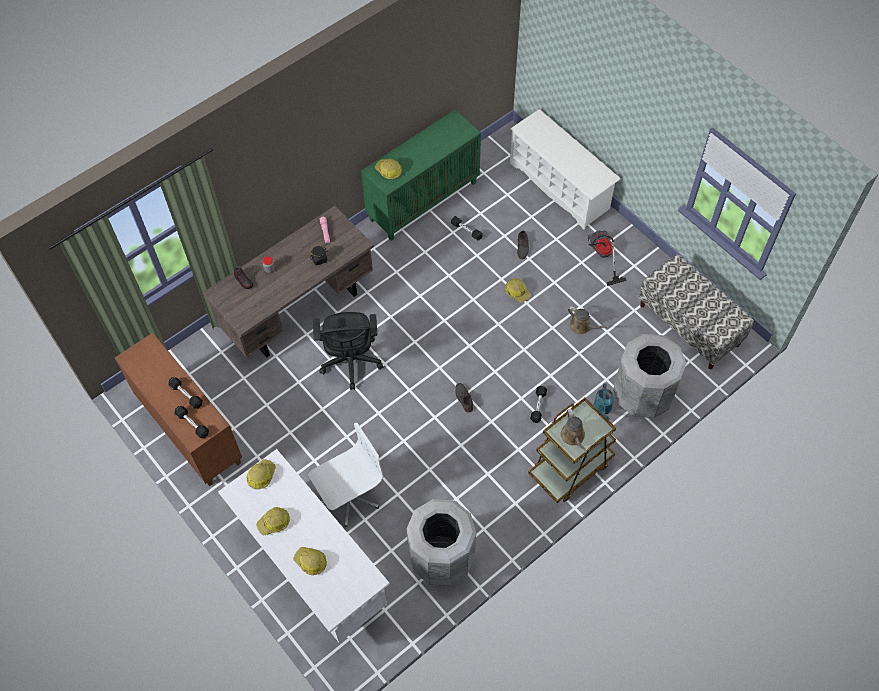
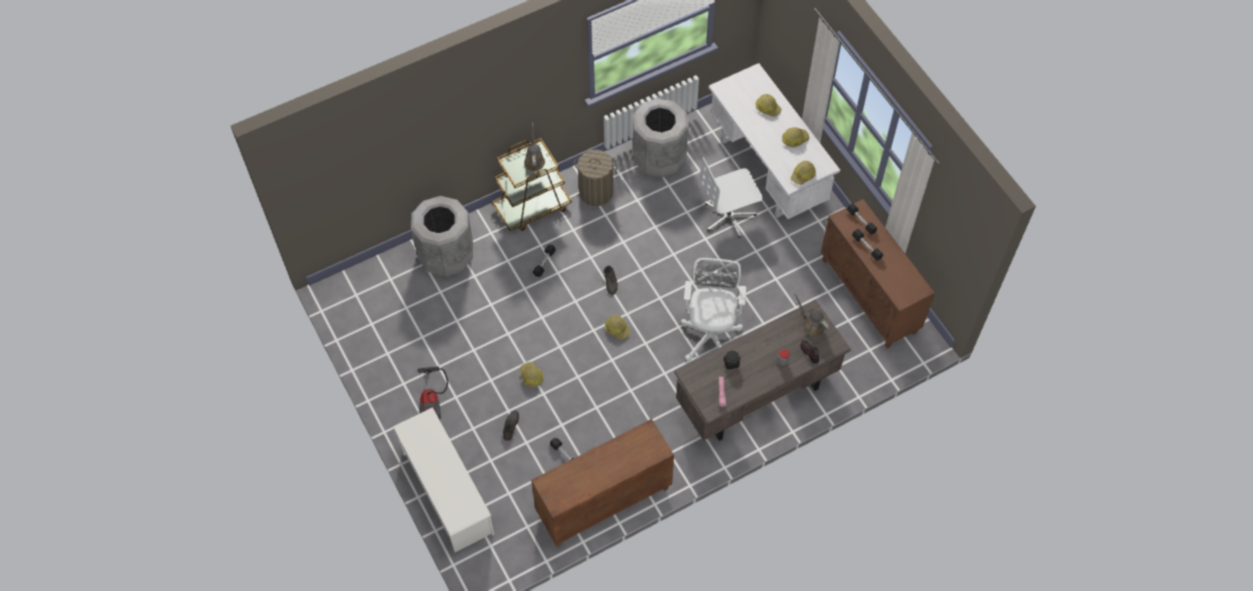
camera: 170 degrees left, 0 degrees up
(351, 362) = (710, 333): black office chair -> white office chair
(389, 171) = (643, 448): hard hat -> hard hat (617, 329)
(423, 200) = (603, 503): green cabinet -> brown cabinet
(504, 499) = (596, 192): none -> laundry basket
(582, 326) = (478, 329): brown watering can -> brown watering can (811, 325)
(602, 410) = (487, 249): turquoise watering can -> none
(689, 325) = (375, 312): bench -> none

